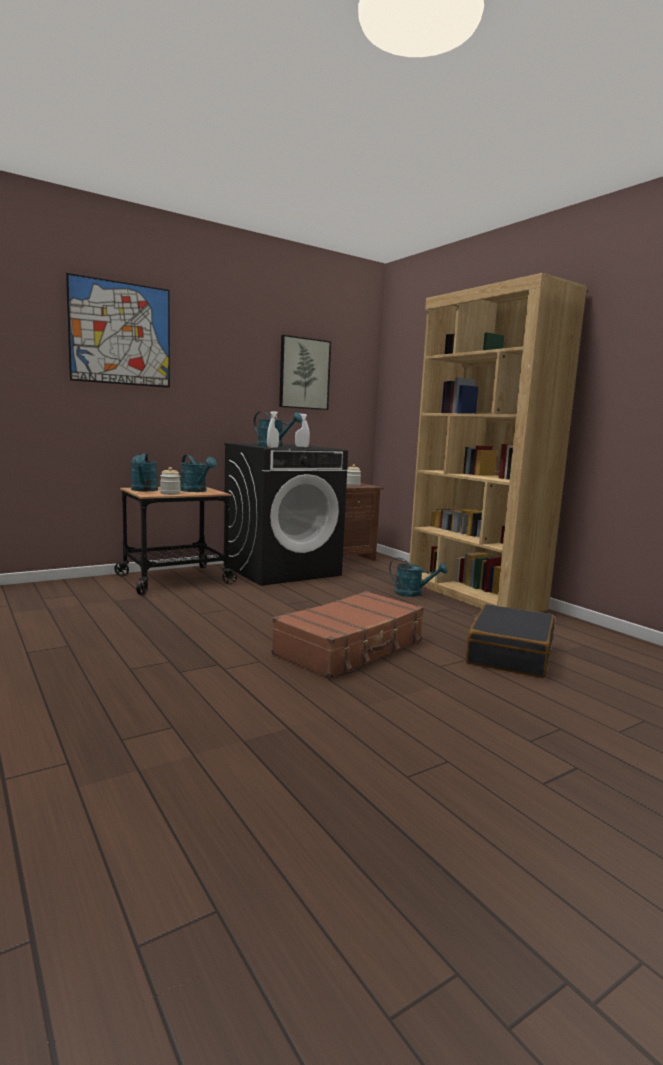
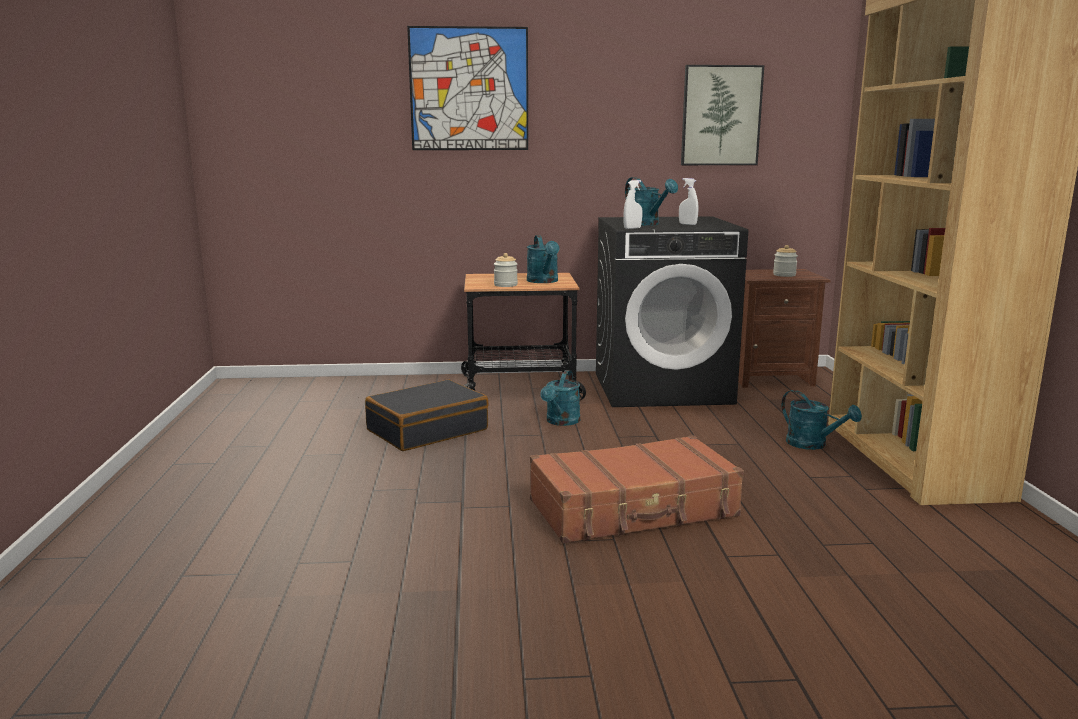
camera: 30 degrees right, 5 degrees up
(144, 490) = (484, 279): turquoise watering can -> turquoise watering can (561, 422)
(509, 654) = (854, 559): black suitcase -> black suitcase (427, 430)

